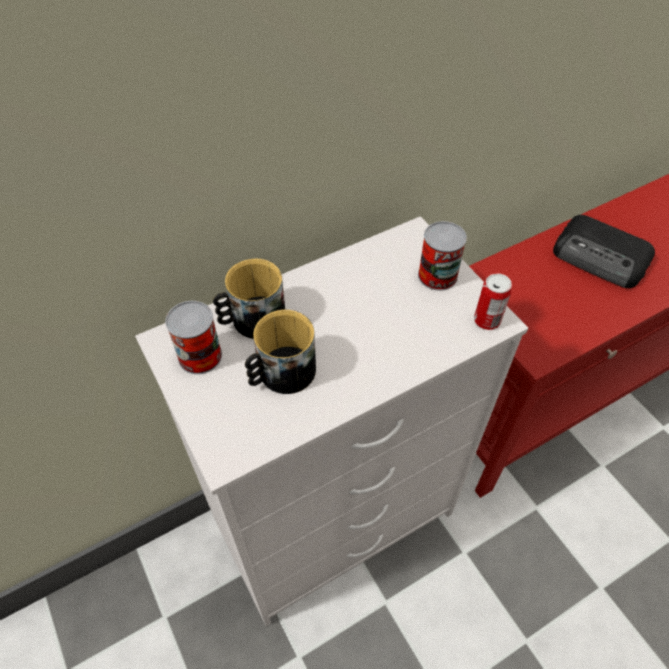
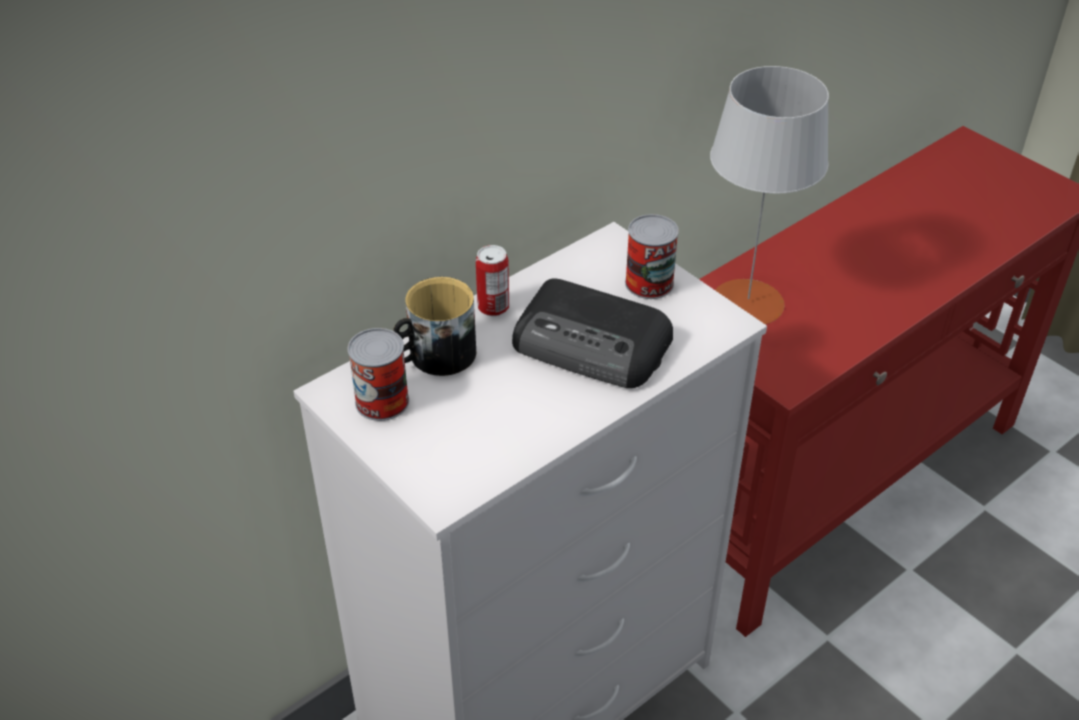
camera: 10 degrees left, 10 degrees down
(281, 373) = (486, 407): mug -> none
(487, 320) = (717, 323): can -> can (493, 307)
(518, 283) = (747, 303): none -> grey table lamp
(601, 258) = (846, 262): radio -> radio (593, 345)

